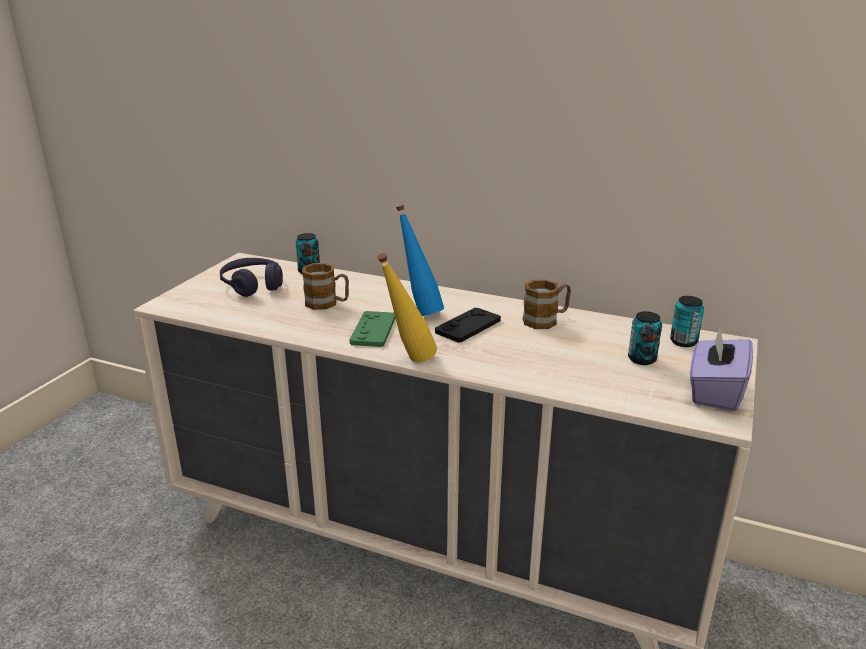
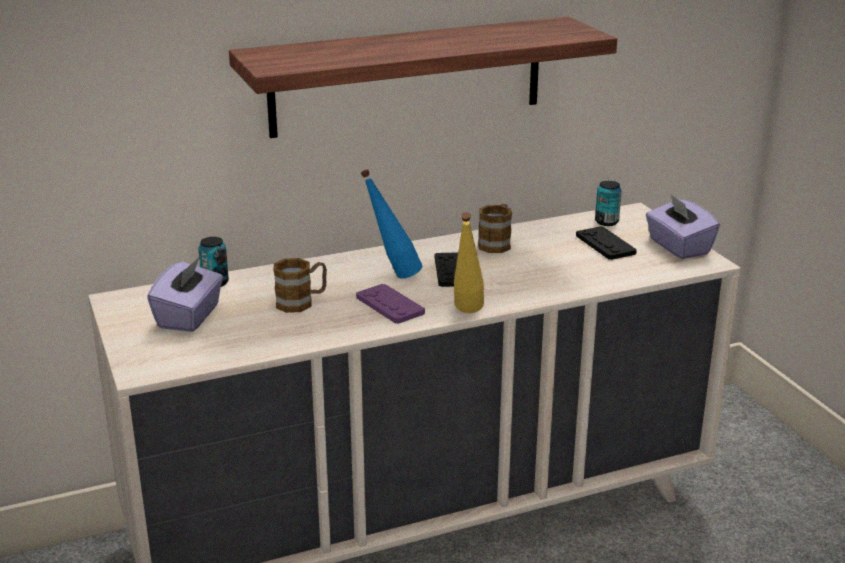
camera: 45 degrees left, 0 degrees up
(253, 285) = (190, 316): purple headphones -> purple tissue box
(373, 330) = (390, 305): green game controller -> purple game controller
(497, 134) = (407, 76): none -> shelf
(642, 359) = (605, 244): can -> black game controller

